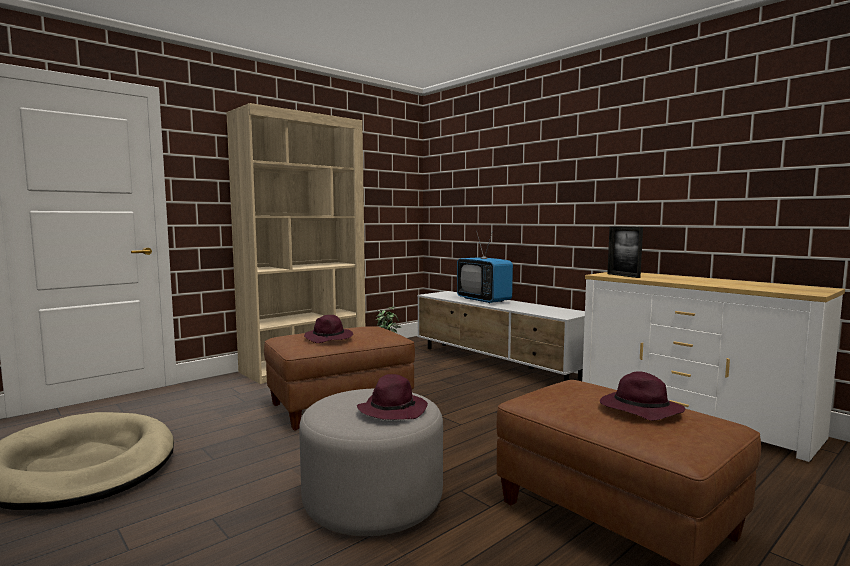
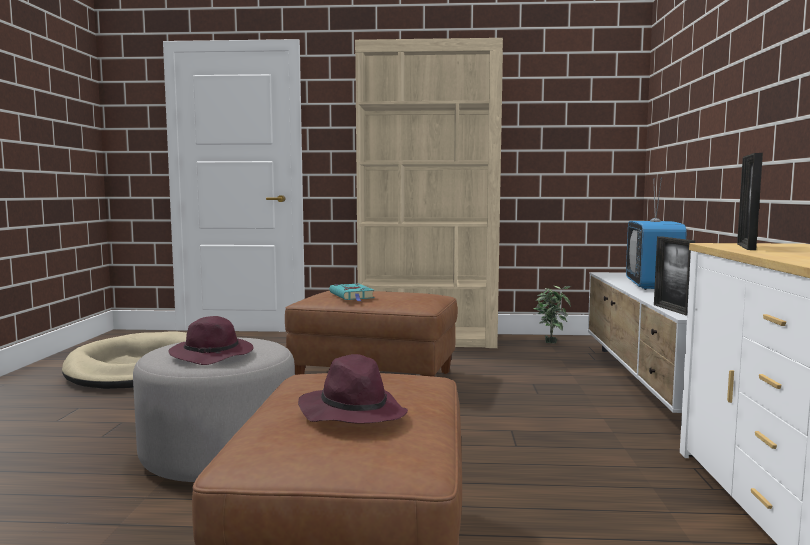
camera: 45 degrees right, 0 degrees up
(329, 338) = (352, 296): purple hat -> turquoise book
(545, 314) = (671, 309): none -> picture frame

